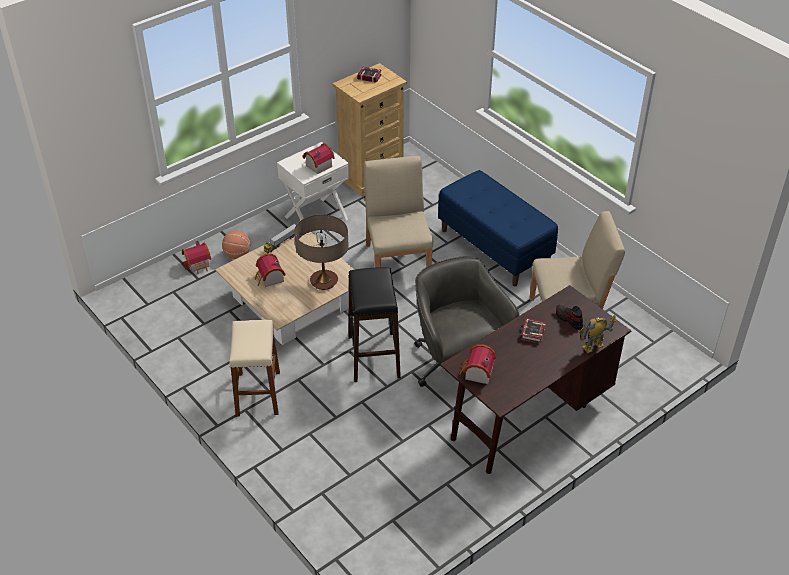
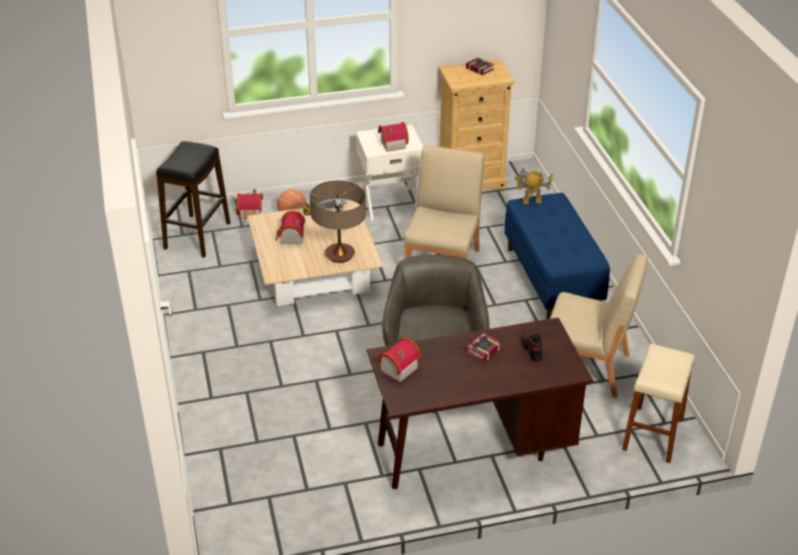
camera: 25 degrees right, 5 degrees down
(258, 393) = (224, 341): beige stool -> beige stool (653, 434)
(373, 356) = (356, 343): black stool -> black stool (197, 235)
(593, 347) = (538, 383): toy robot -> toy robot (531, 201)

